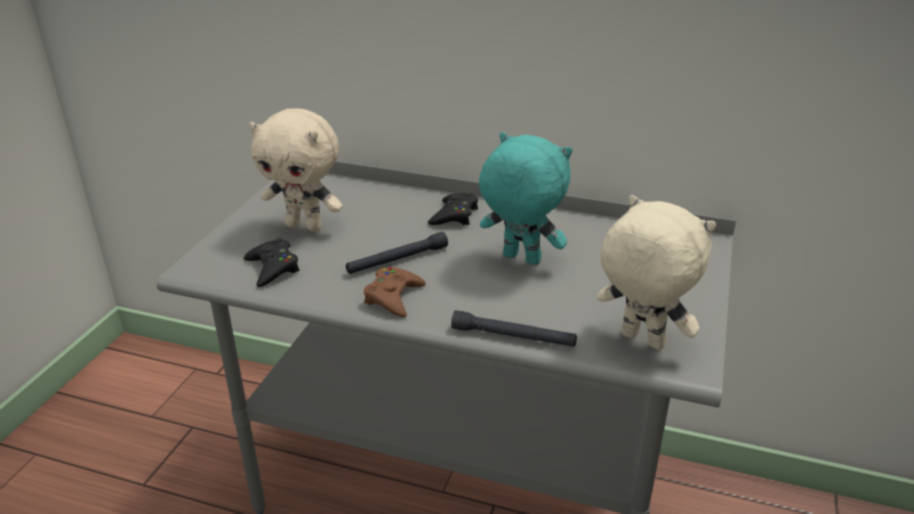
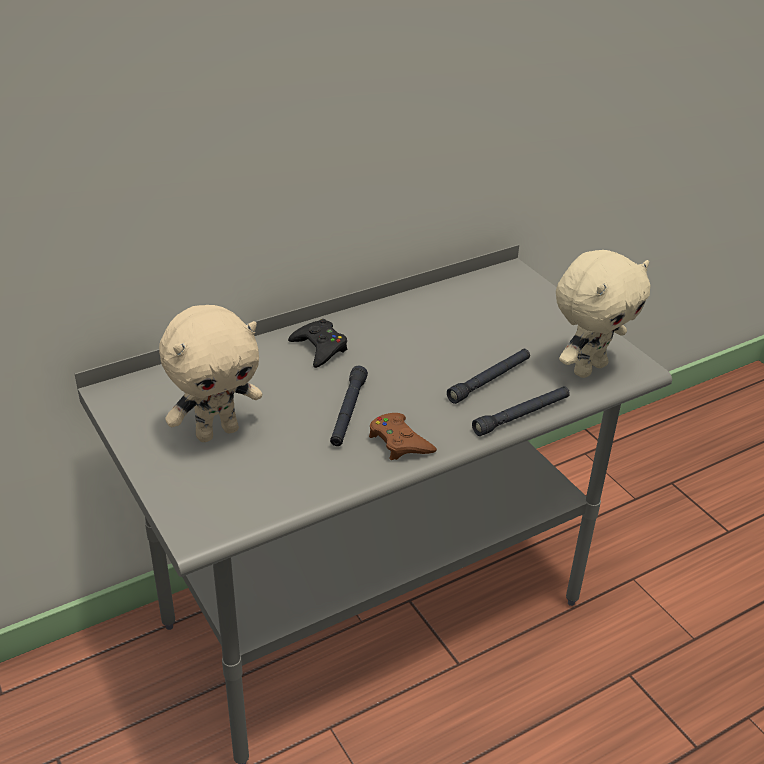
camera: 50 degrees left, 5 degrees up
(273, 268) = (264, 484): black game controller -> none
(520, 259) = (428, 356): turquoise plush toy -> none
(535, 300) = (489, 380): none -> black flashlight
(640, 341) = (588, 368): beige plush toy -> beige plush toy turned 150 degrees clockwise

